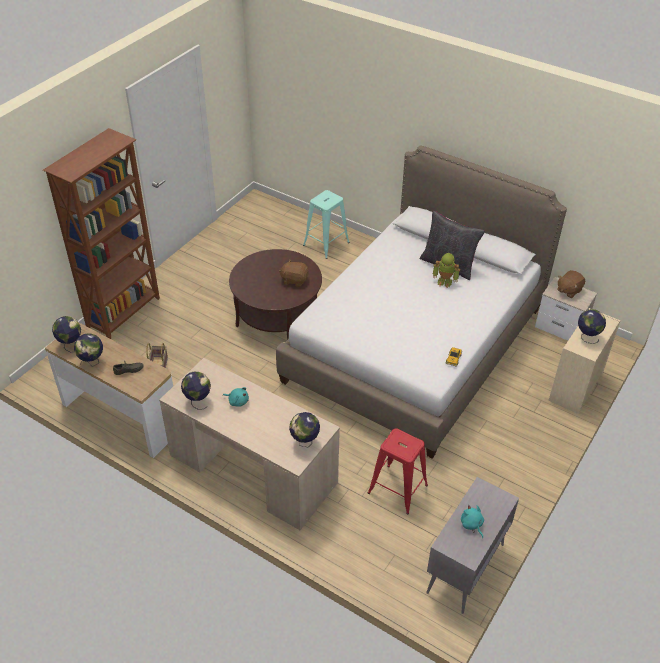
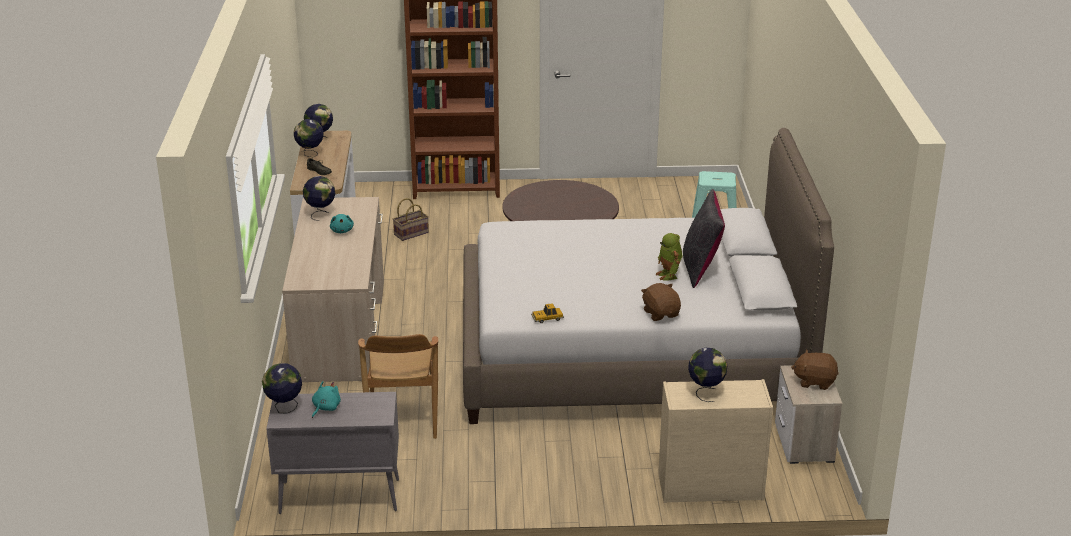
camera: 55 degrees right, 15 degrees down
(294, 280) = (571, 215): brown plush toy -> brown plush toy (661, 313)
(304, 442) = (327, 278): globe -> globe (284, 408)
(397, 489) = (402, 418): red stool -> brown chair

